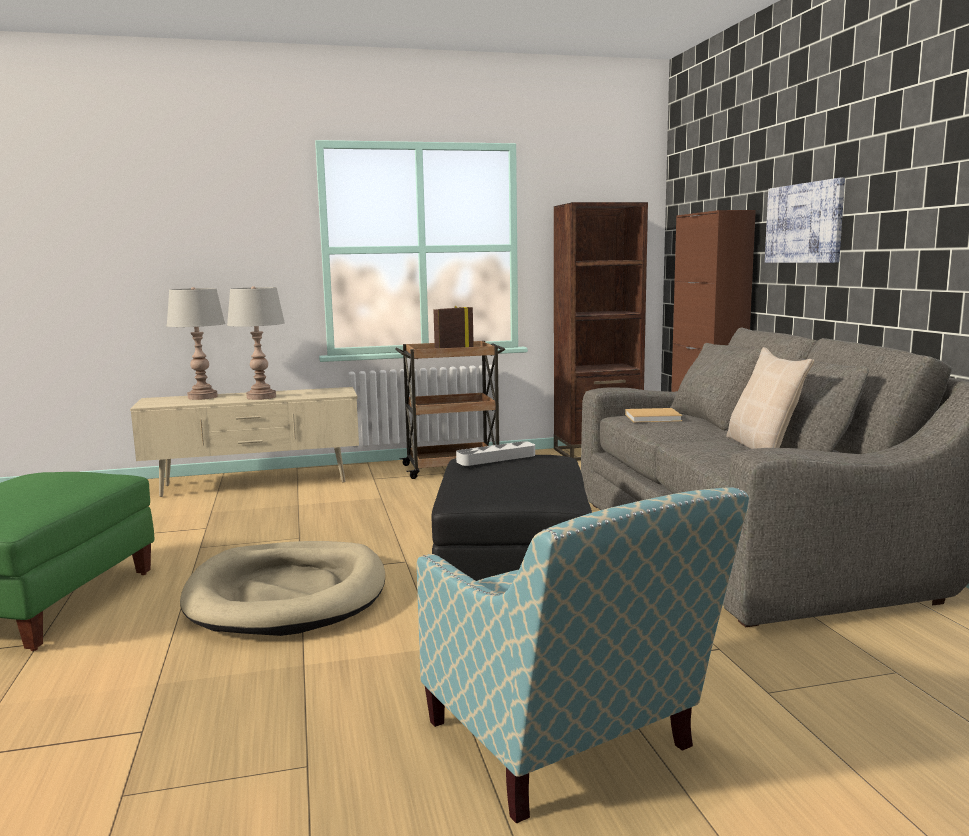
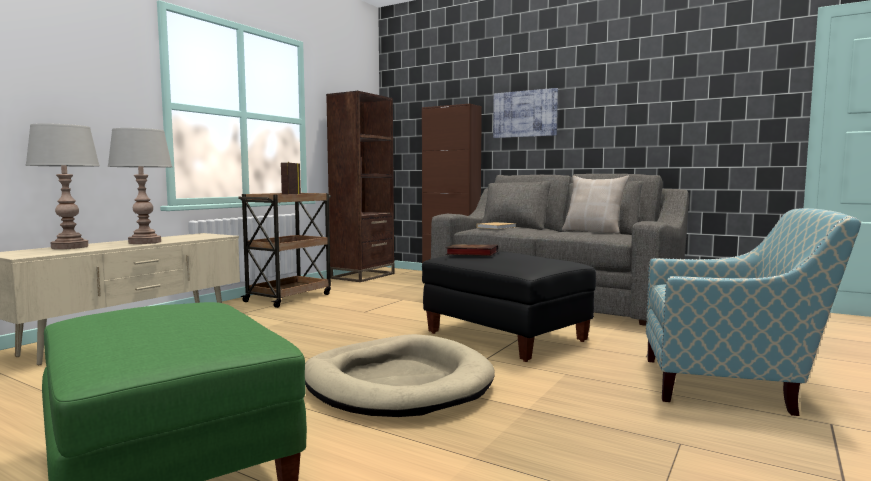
camera: 45 degrees left, 5 degrees down
(496, 458) = (470, 253): grey tray -> book

